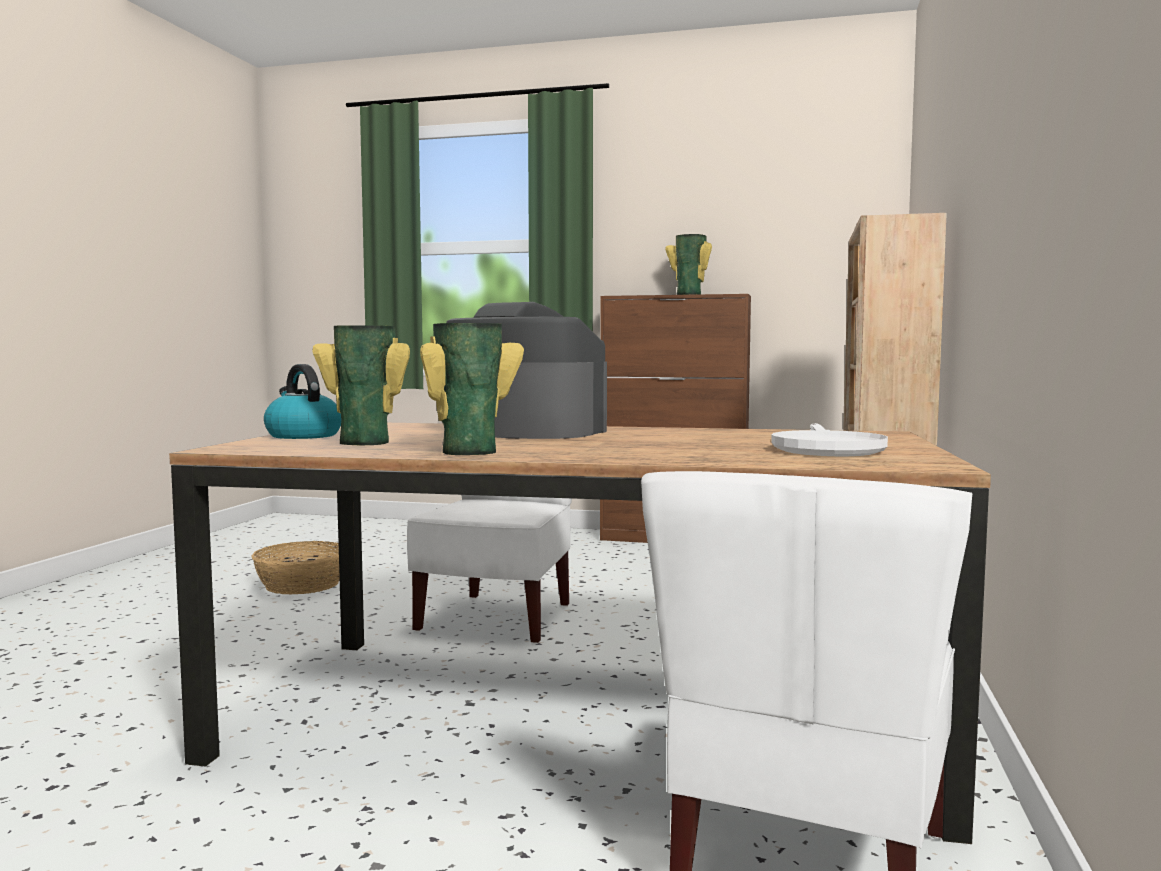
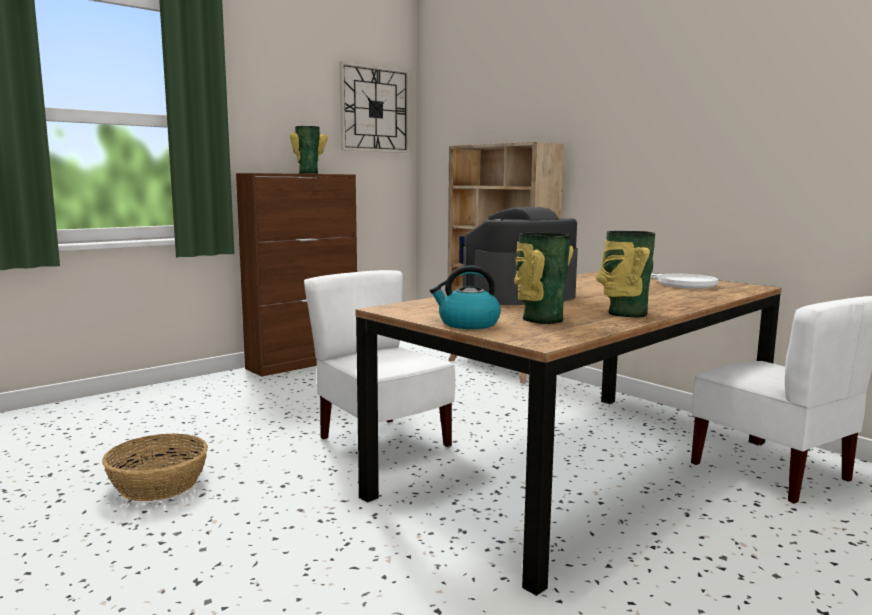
camera: 55 degrees left, 5 degrees up
(825, 202) = (374, 109): none -> wall clock

